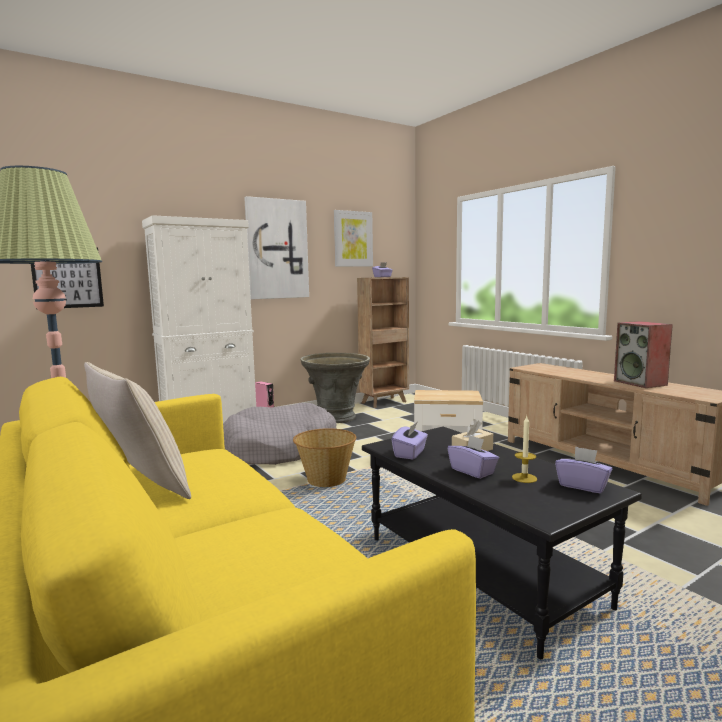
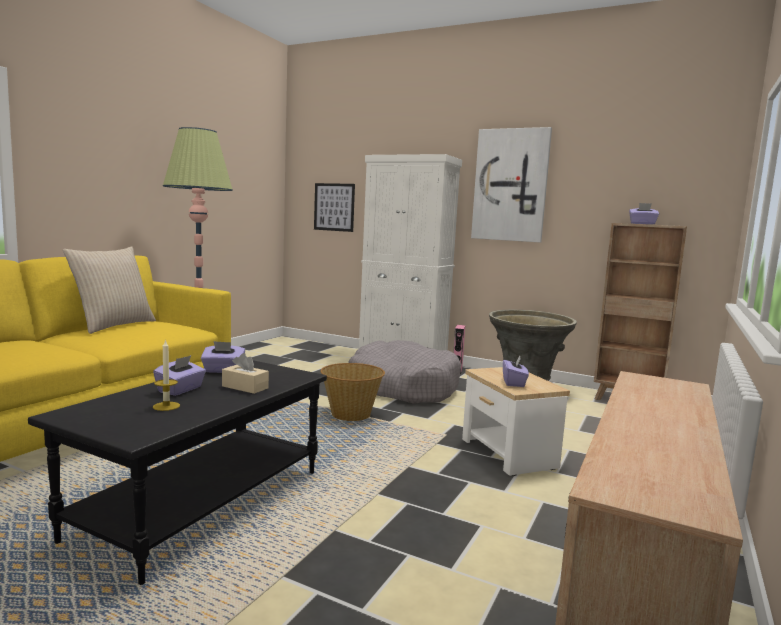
camera: 60 degrees right, 0 degrees up
(353, 239) = (621, 171): picture -> none
(582, 486) = (148, 427): purple tissue box -> purple tissue box (514, 383)
(641, 383) = (660, 442): speaker -> none

